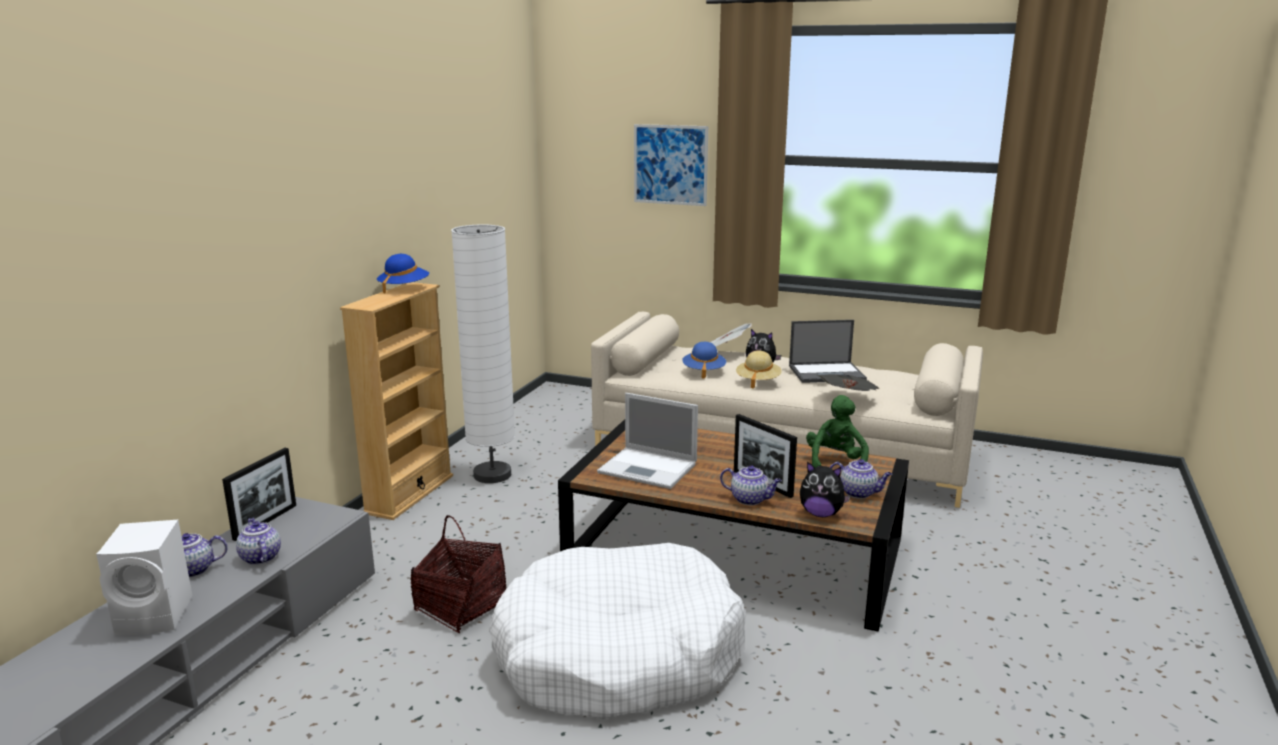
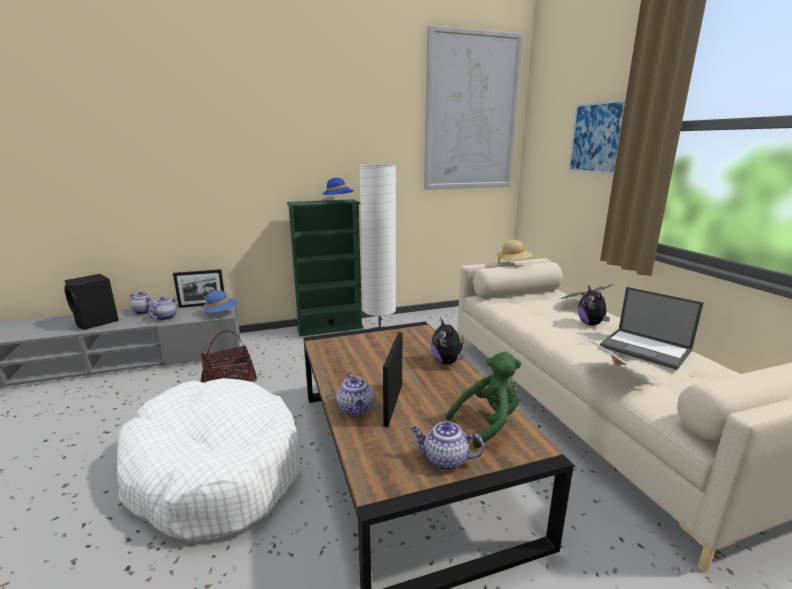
camera: 50 degrees right, 0 degrees up
(157, 616) = (97, 322): white speaker -> black speaker
(409, 494) = (330, 328): beige bookcase -> green bookcase
(496, 132) = (471, 113): none -> picture
(649, 468) = (357, 355): laptop -> none
(703, 371) = (534, 311): blue hat -> blue hat (220, 313)
(758, 381) = (561, 331): beige hat -> beige hat (513, 263)
(821, 514) = (371, 454): plush toy -> plush toy (447, 362)
(859, 493) = (444, 460): teapot -> teapot turned 120 degrees clockwise

